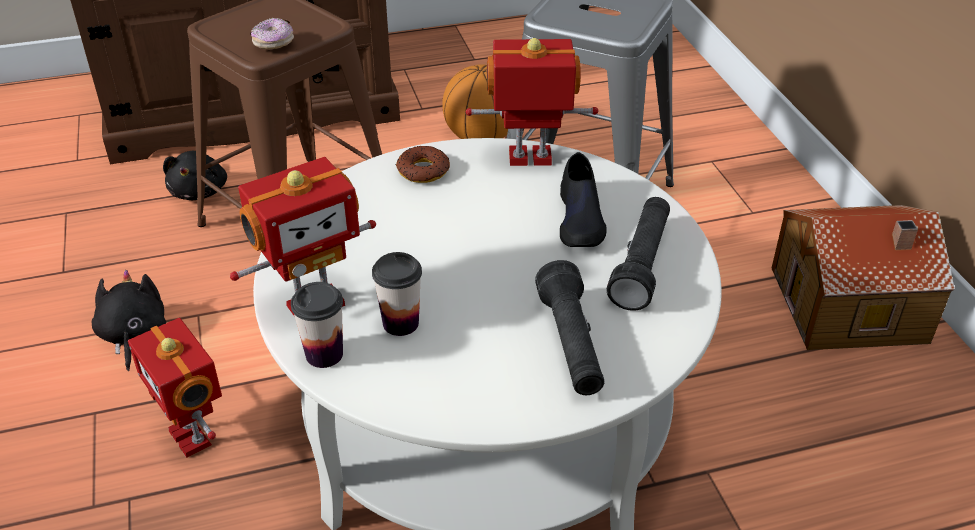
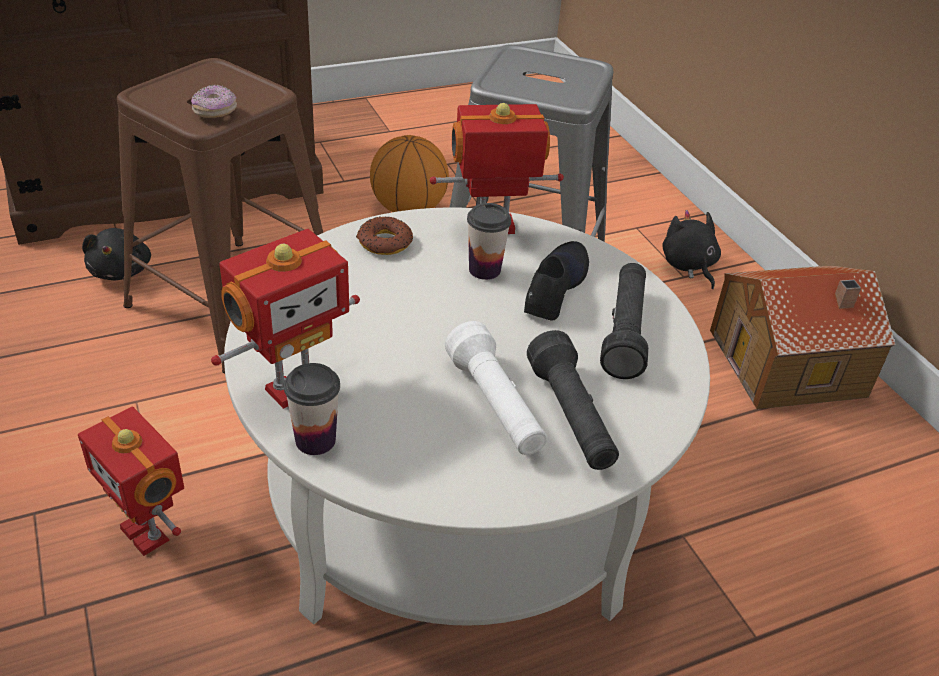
camera: 10 degrees left, 0 degrees up
(133, 336) = (67, 427): black plush toy -> black plush toy (688, 266)
(400, 323) = (391, 403): cup -> cup (484, 270)
(499, 330) = (495, 406): none -> white flashlight
(580, 219) = (554, 288): black shoe -> black shoe turned 150 degrees counterclockwise

